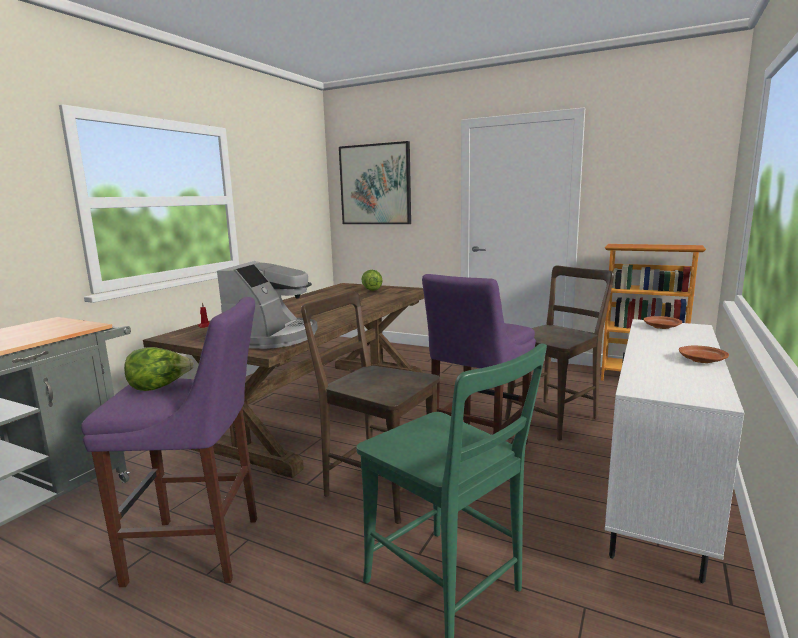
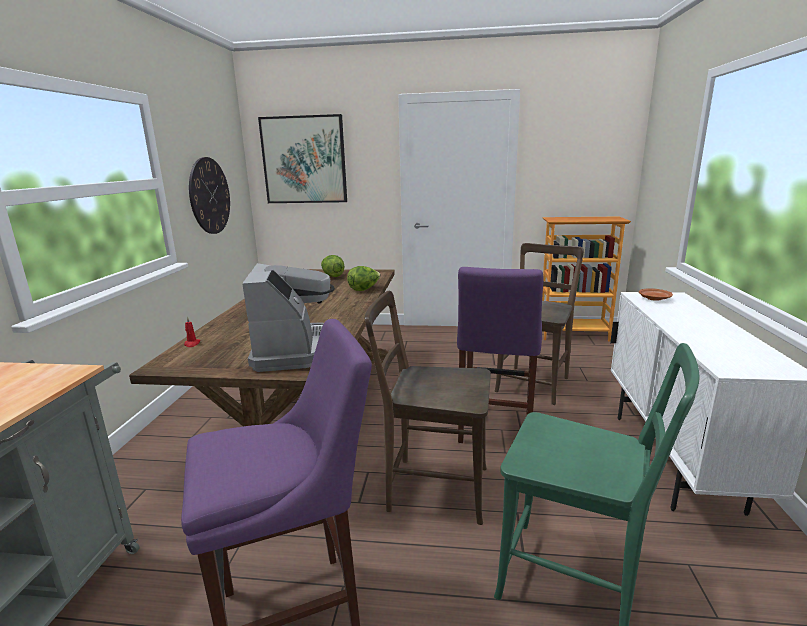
camera: 20 degrees left, 5 degrees up
(159, 387) = (244, 446): lettuce -> lettuce (364, 289)
(282, 214) = (209, 196): none -> wall clock
(702, 360) = (728, 331): brown plate -> none

